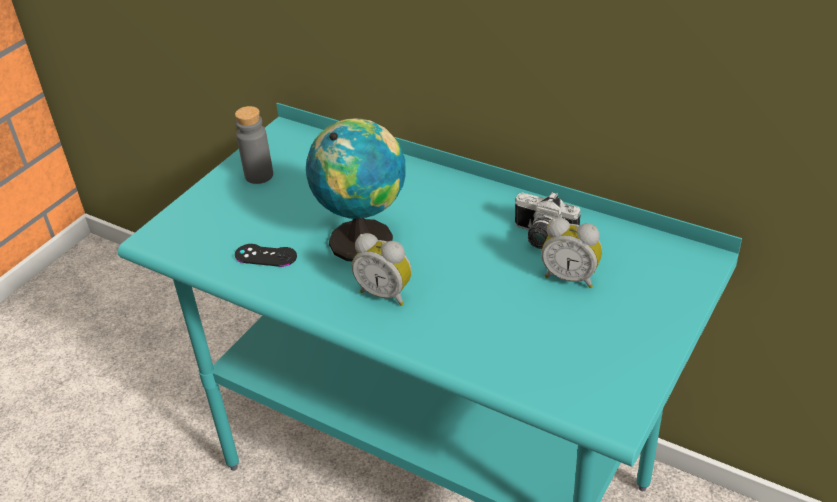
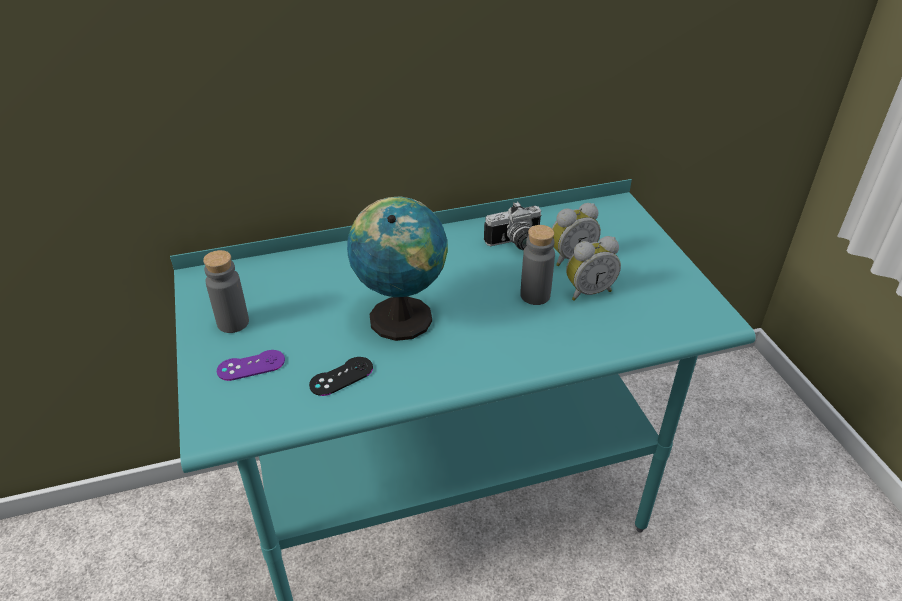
camera: 50 degrees left, 0 degrees up
(228, 212) = (251, 365): none -> purple game controller
(386, 293) = (476, 341): alarm clock -> alarm clock (588, 291)
(486, 289) = (535, 295): none -> grey bottle

